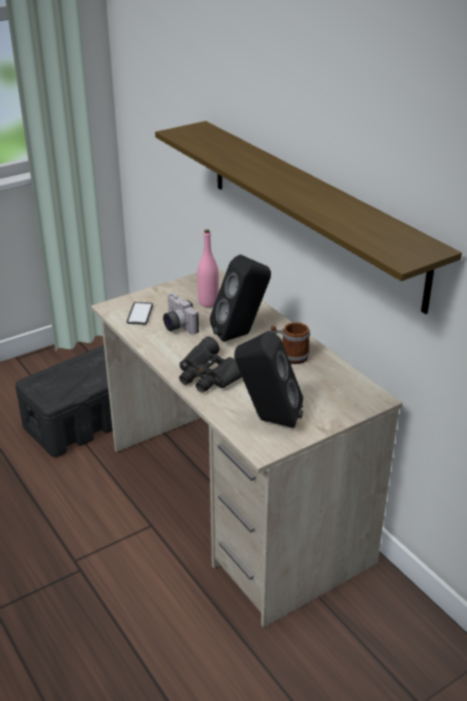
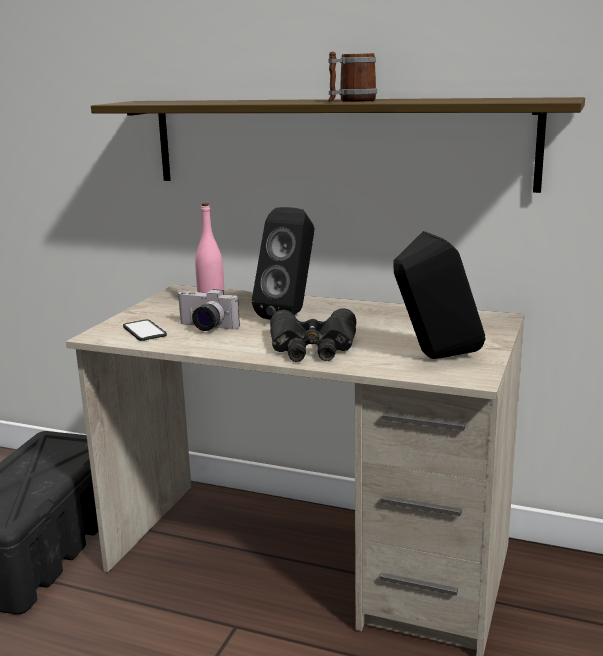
camera: 35 degrees left, 15 degrees down
(289, 356) = (367, 316): mug -> mug (351, 101)

